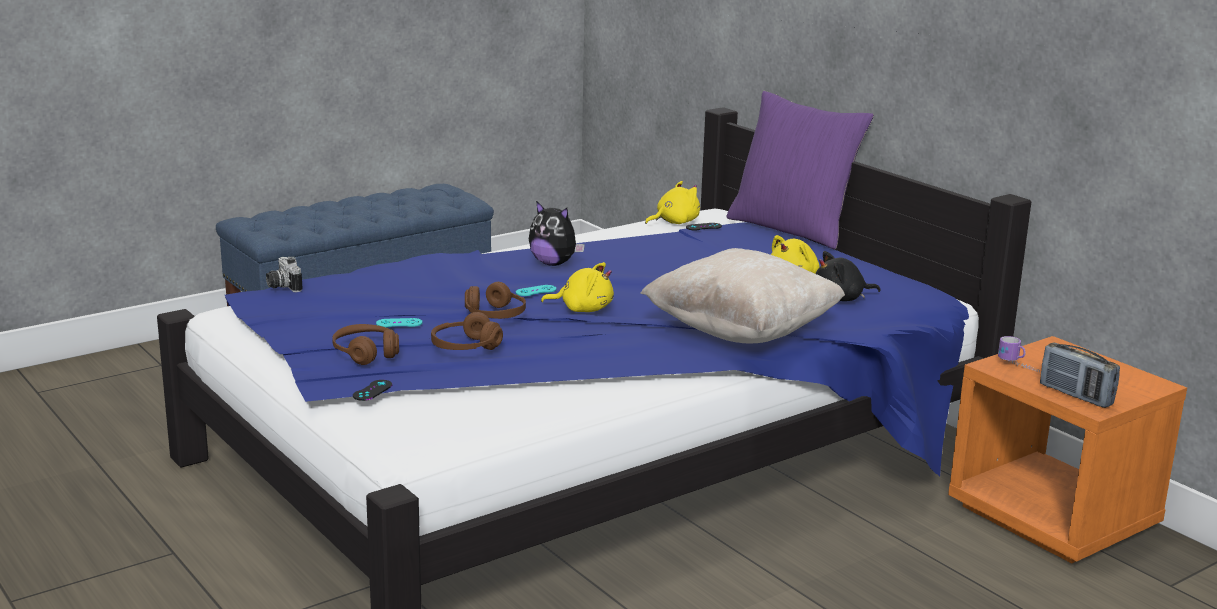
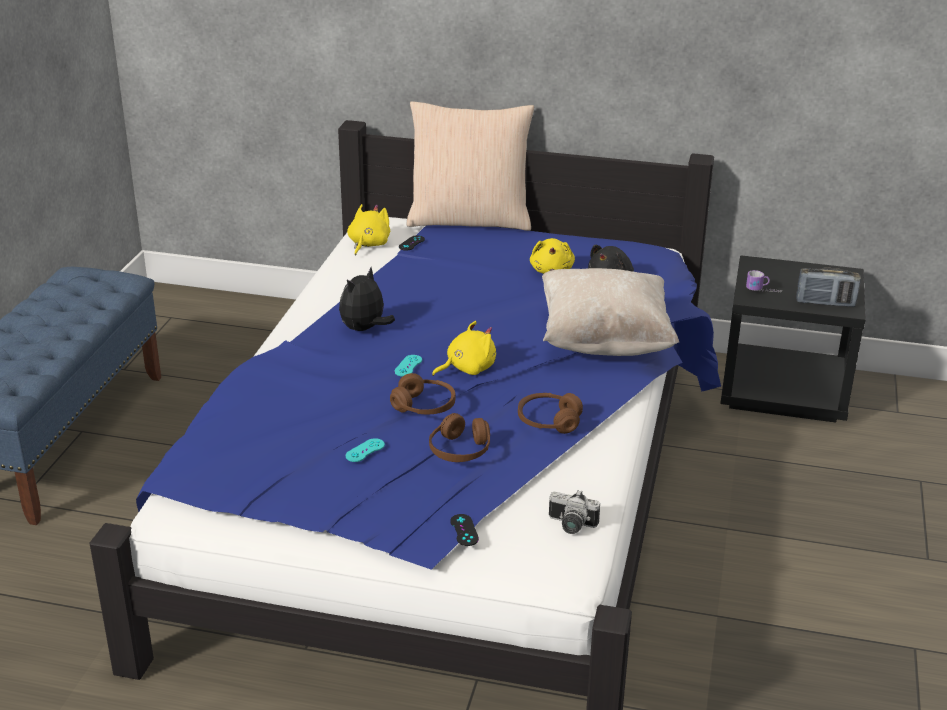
camera: 40 degrees left, 10 degrees up
(282, 286) = (191, 457): camera -> camera (570, 526)
(366, 353) = (396, 495): brown headphones -> brown headphones (549, 421)
(554, 263) = (364, 329): plush toy -> plush toy turned 135 degrees clockwise
(793, 229) = (469, 220): purple pillow -> beige pillow
(1054, 518) = (784, 391): orange nightstand -> black nightstand

